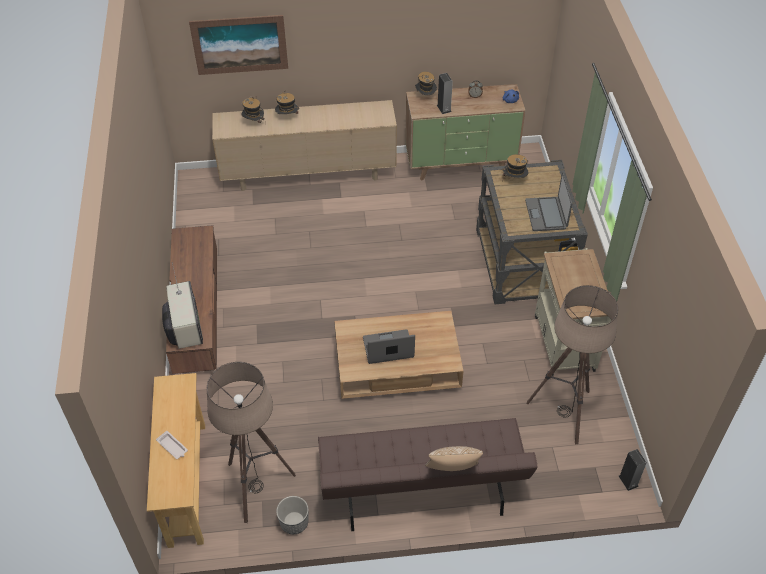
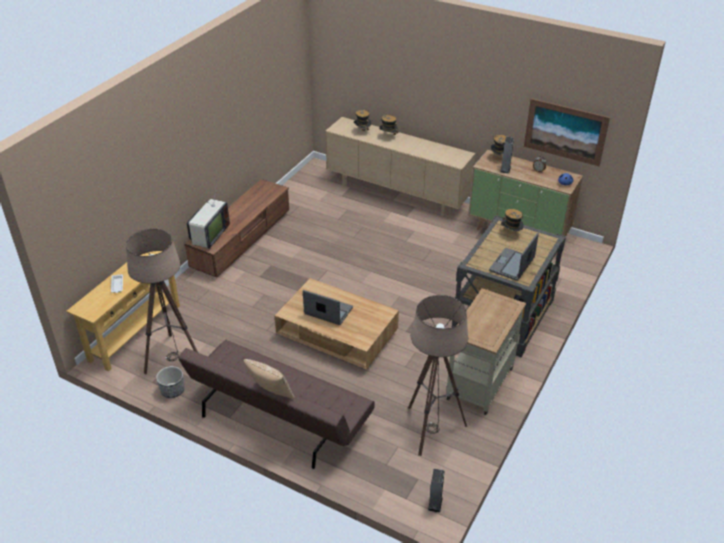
camera: 35 degrees right, 10 degrees down
(240, 45) = (369, 65): picture -> picture (565, 132)

